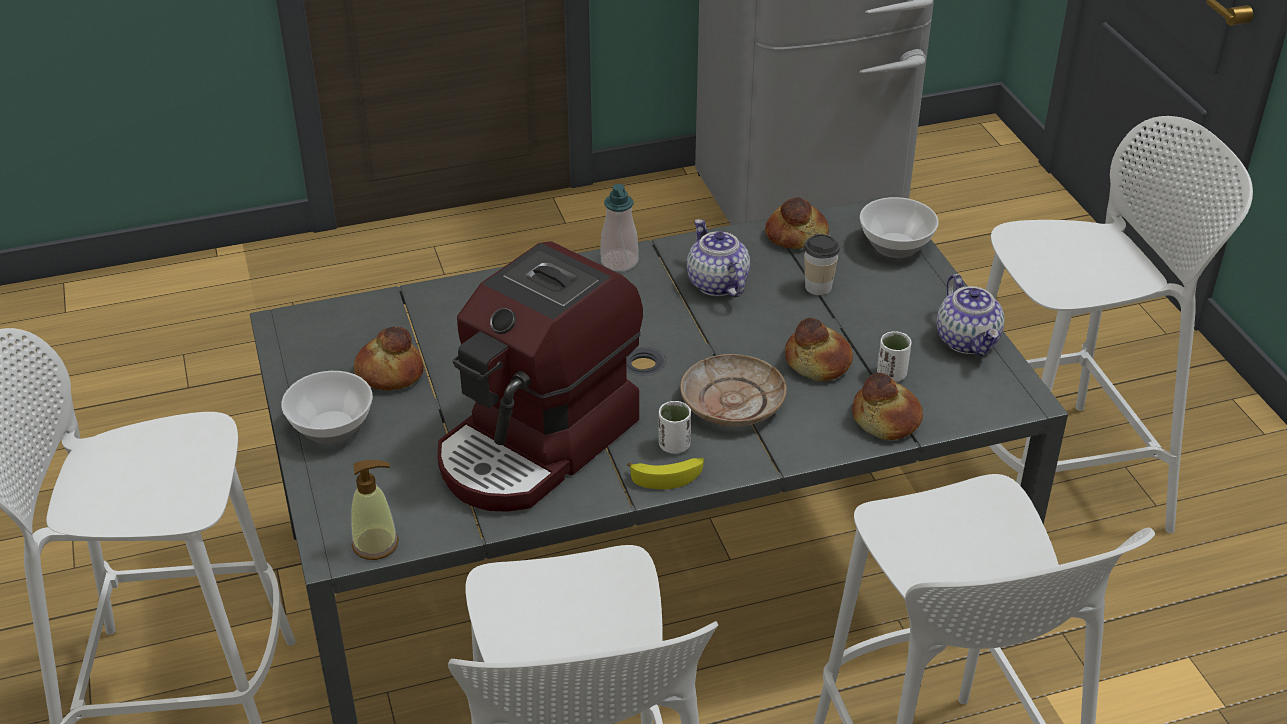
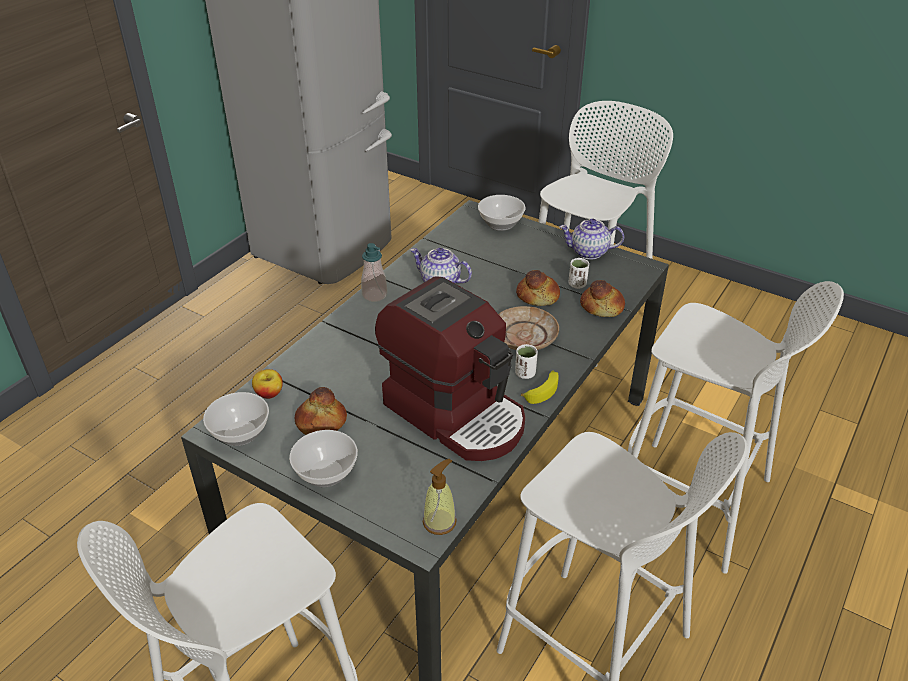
camera: 40 degrees left, 0 degrees up
(304, 339) = (240, 432): none -> bowl
(377, 314) = (269, 393): none -> apple
(538, 444) = (456, 413): coffee machine -> coffee machine turned 45 degrees counterclockwise
(796, 235) = (447, 240): bread -> none
(818, 287) = (491, 260): cup -> none
(968, 341) = (589, 252): teapot -> teapot turned 150 degrees clockwise

